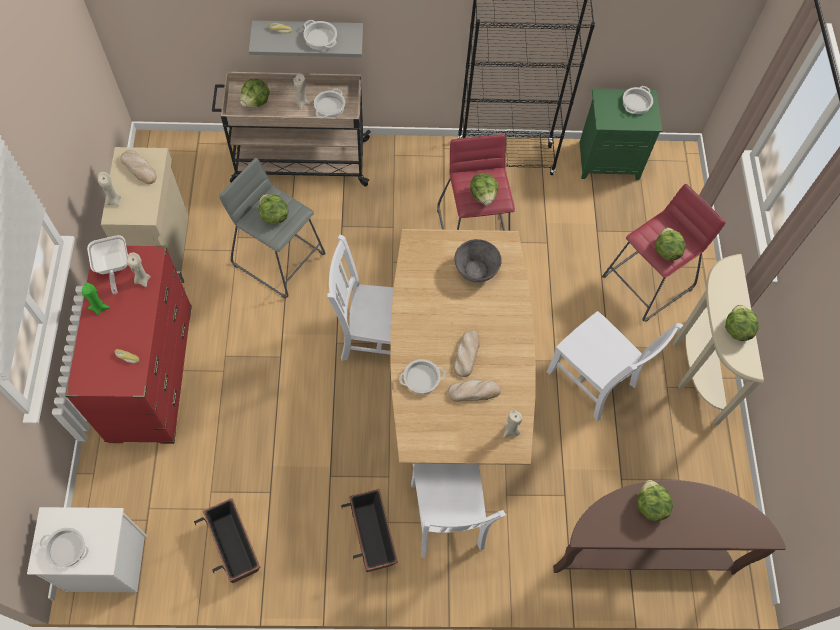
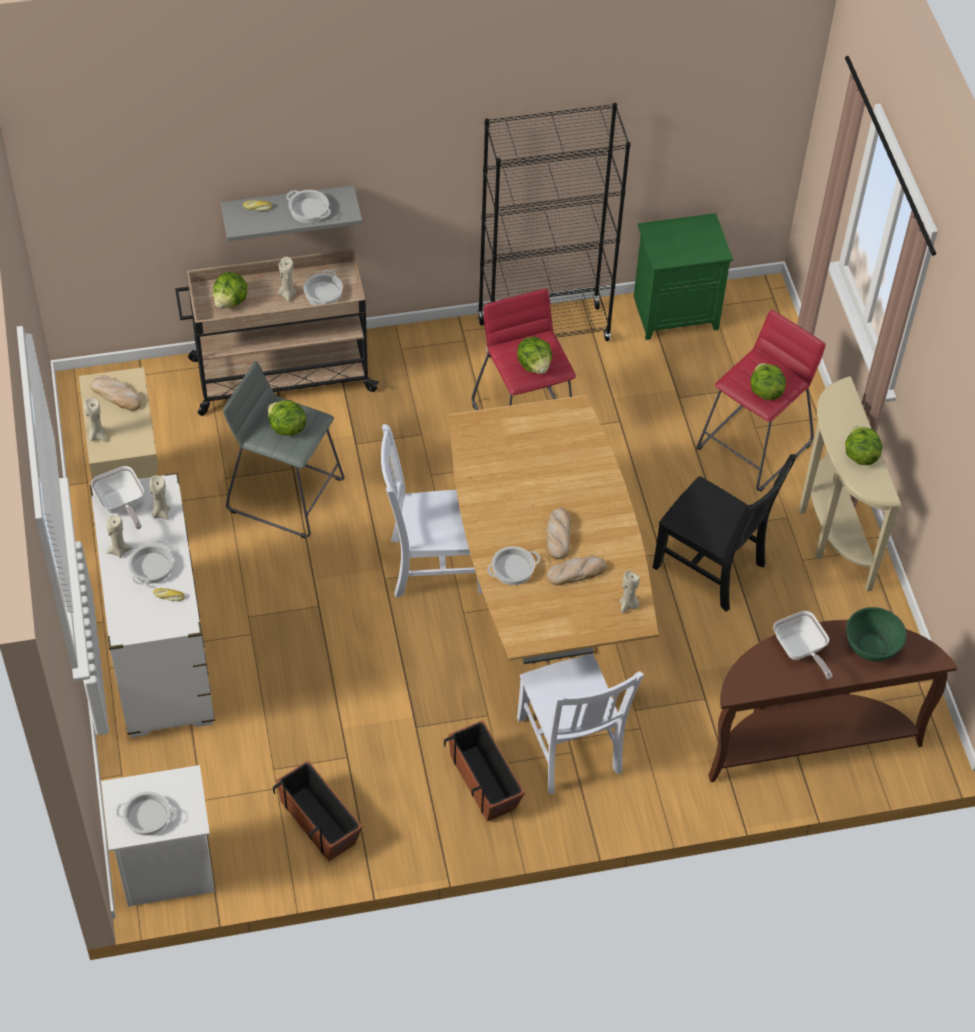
camera: 10 degrees left, 10 degrees down
(99, 307) = (119, 550): green candle -> beige candle
(151, 374) = (161, 652): red dresser -> white dresser
(476, 269) = (547, 444): grey bowl -> none
(593, 381) = (712, 568): white chair -> black chair
(636, 103) = (694, 232): cooking pot -> cooking pot (151, 567)
(650, 505) = (800, 651): lettuce -> frying pan
(713, 513) = (871, 646): none -> green bowl

